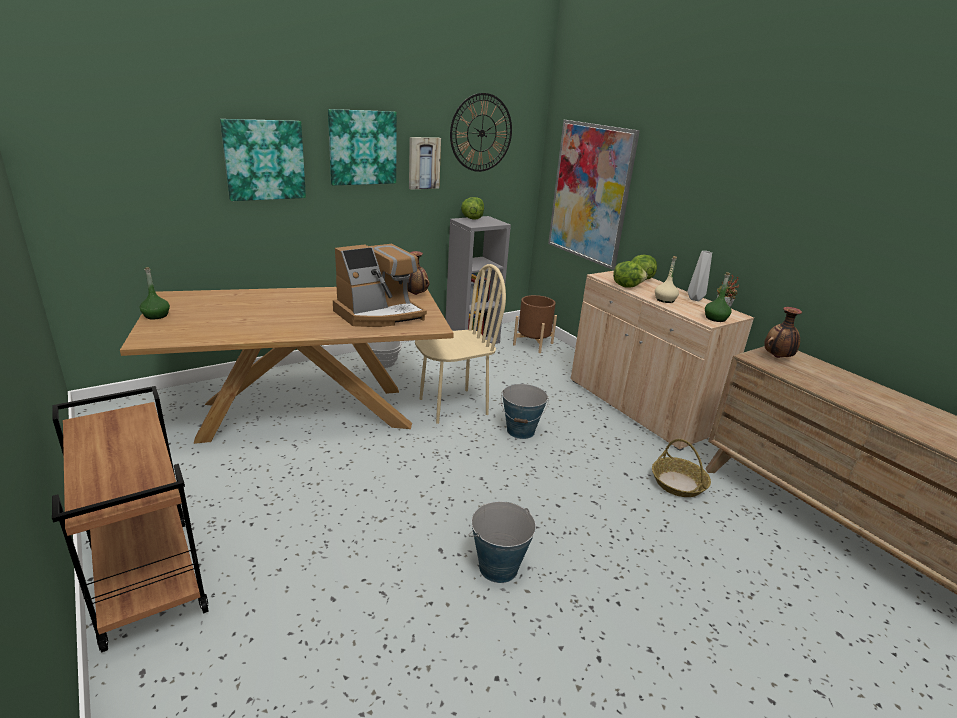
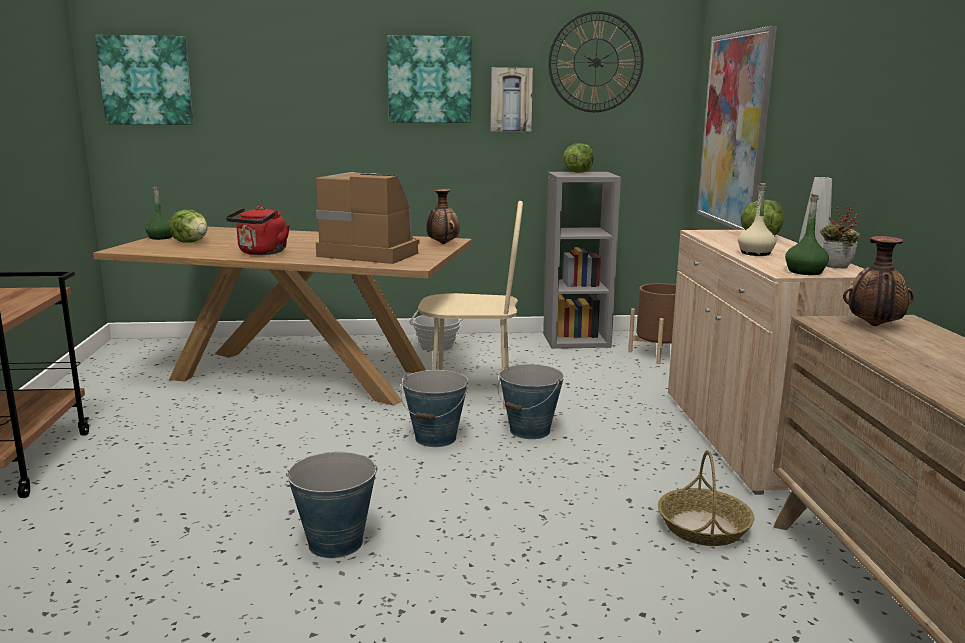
camera: 30 degrees right, 10 degrees down
(264, 160) = (314, 92): picture -> picture (146, 80)
(289, 327) = (261, 253): none -> red kettle
(379, 314) = (371, 253): coffee machine -> coffee machine turned 150 degrees counterclockwise
(469, 453) = (436, 438): none -> bucket
(626, 286) = (720, 240): lettuce -> lettuce (191, 242)

